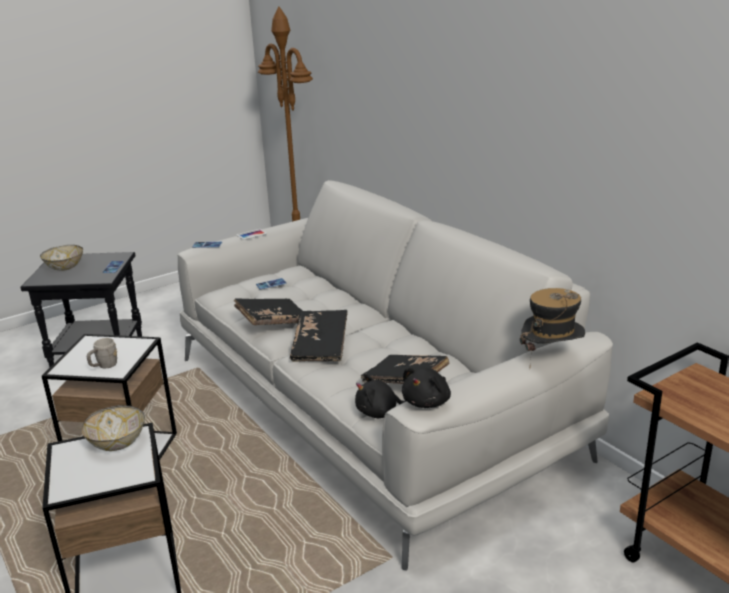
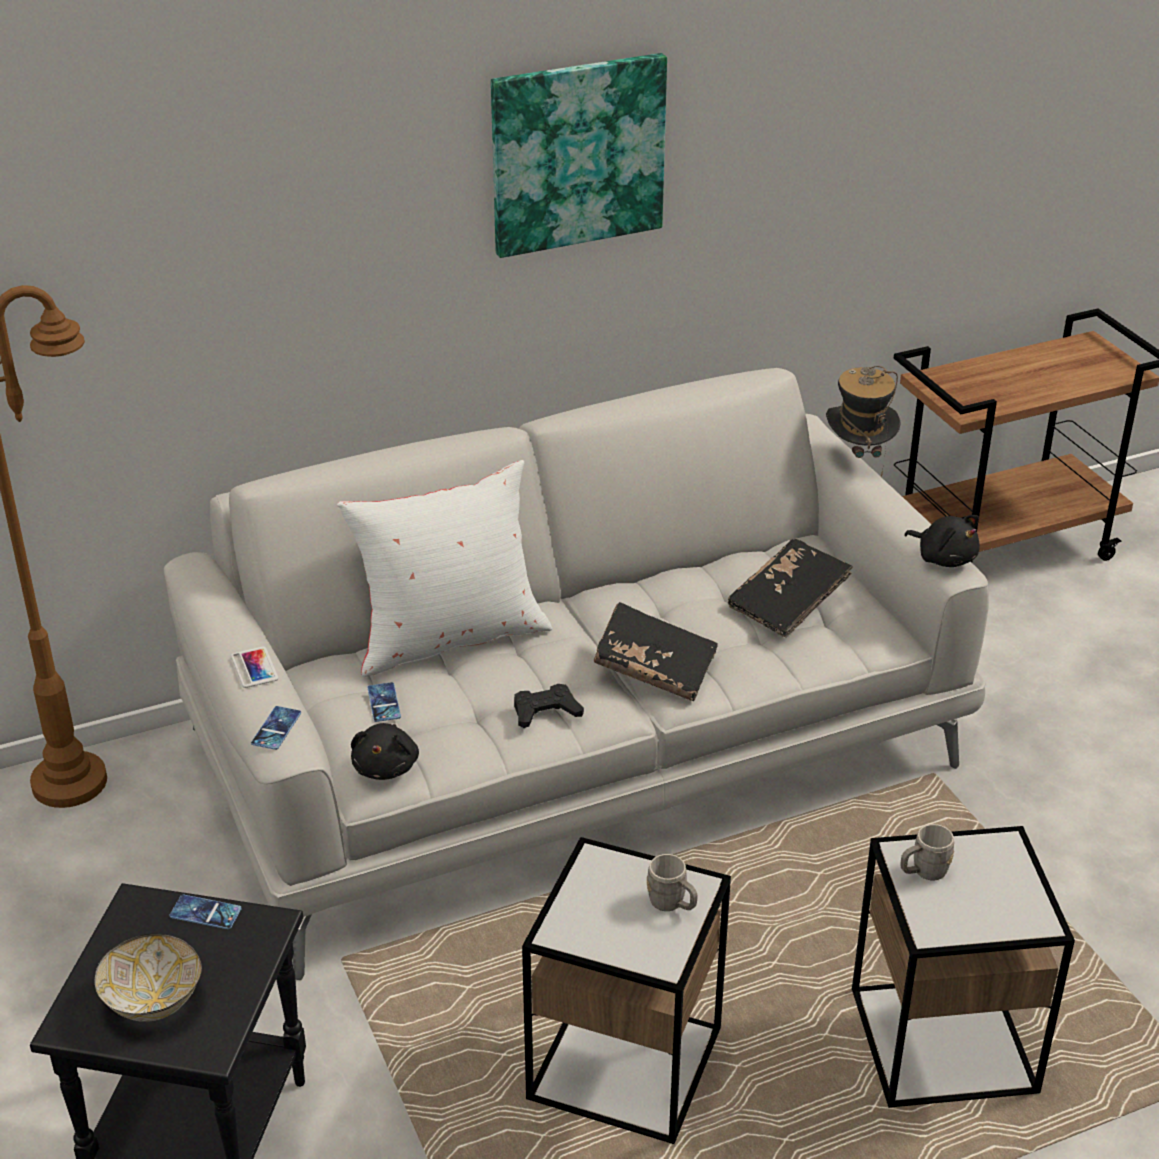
camera: 80 degrees left, 10 degrees up
(117, 443) = (923, 872): bowl -> grey mug
(272, 322) = (545, 711): black book -> black game controller
(332, 291) = (449, 637): none -> white pillow
(380, 412) = (856, 637): black plush toy -> black plush toy (386, 767)
(500, 70) = (577, 153): none -> picture

